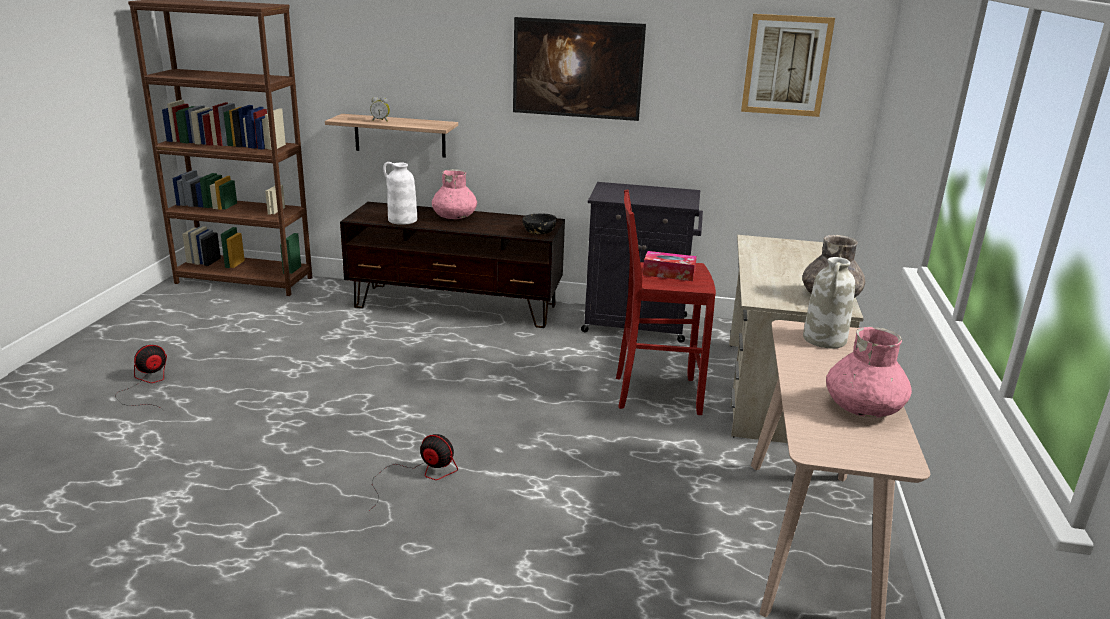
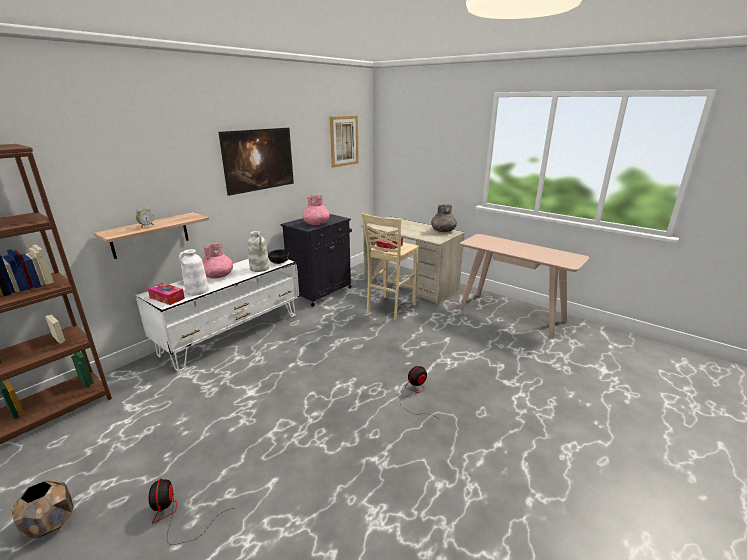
camera: 60 degrees left, 0 degrees up
(128, 338) = (51, 523): none -> brown planter
(372, 214) = (167, 298): none -> tissue box
(456, 306) = (233, 333): brown tv stand -> white tv stand
(654, 394) = (389, 308): red stool -> beige stool
(825, 340) = (483, 241): white vase -> white vase (260, 268)
(863, 408) = (540, 251): pink vase -> pink vase (316, 223)

